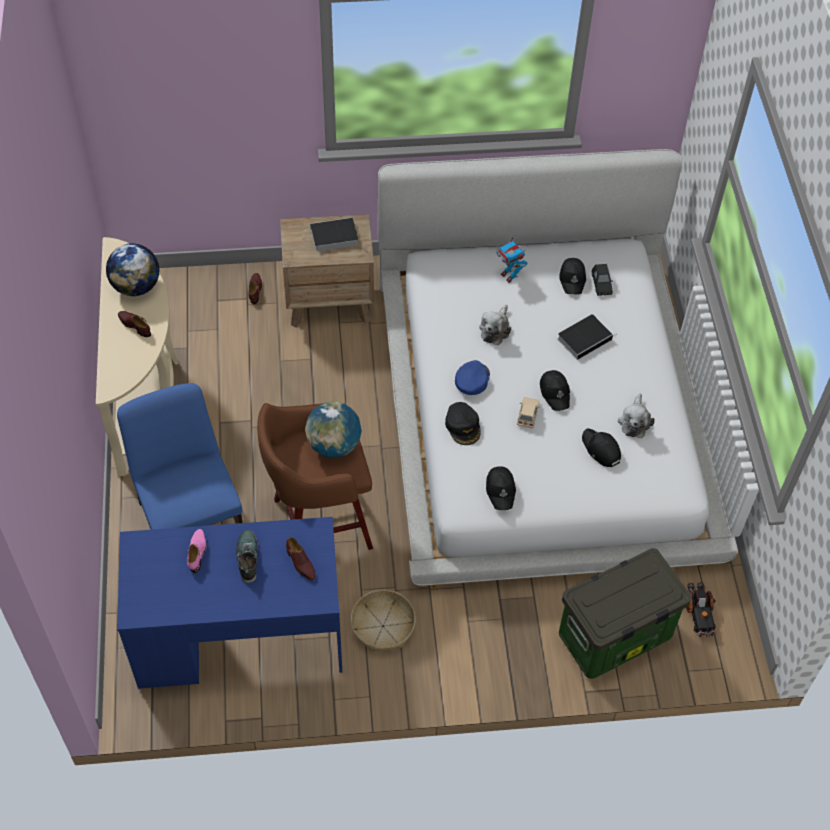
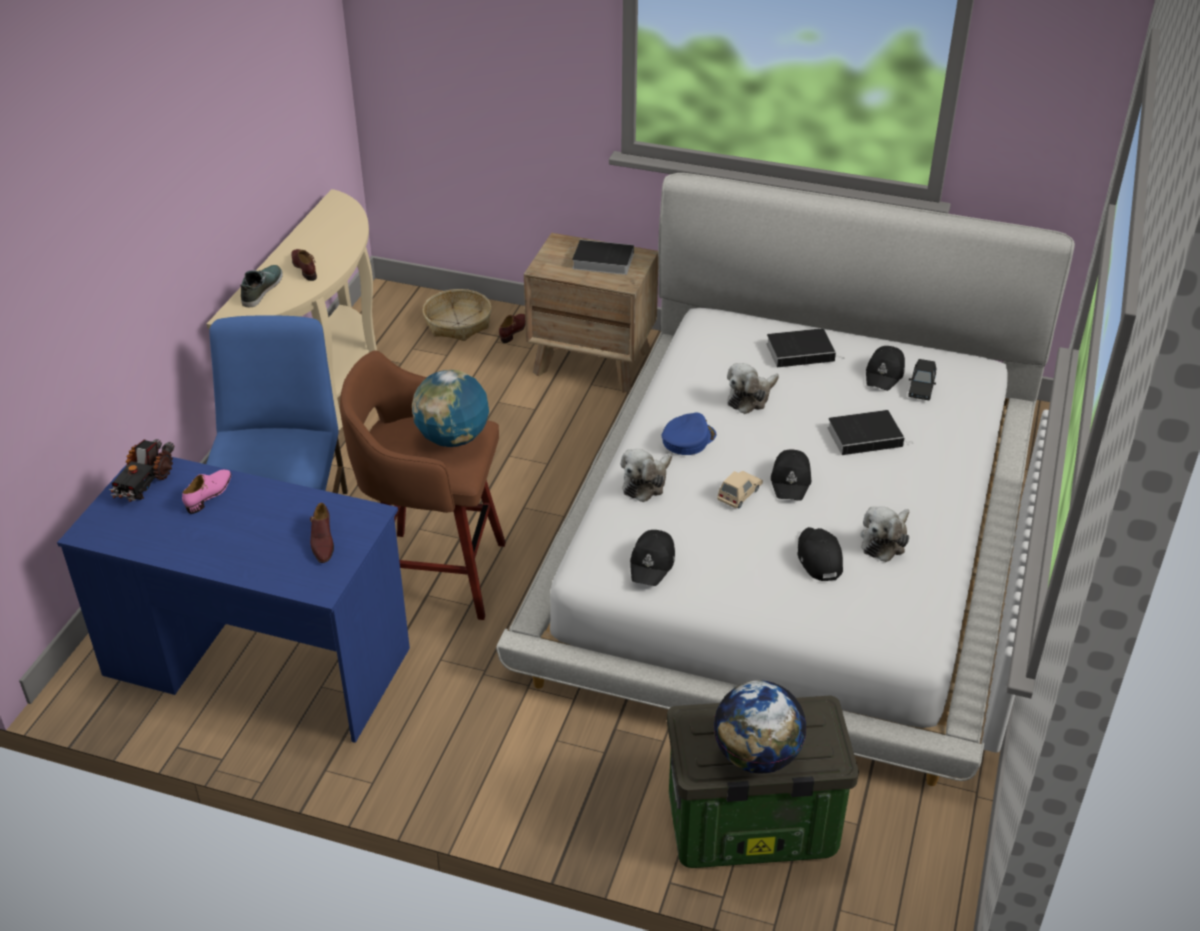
camera: 25 degrees right, 15 degrees down
(136, 287) = (333, 236): globe -> globe (756, 756)
(247, 558) = (263, 517): shoe -> shoe (261, 289)
(382, 626) = (441, 709): basket -> basket (457, 323)
(463, 426) = (646, 483): black cap -> plush toy
(509, 276) = (802, 351): toy robot -> book
(698, 614) = (893, 842): toy truck -> toy truck (144, 481)

